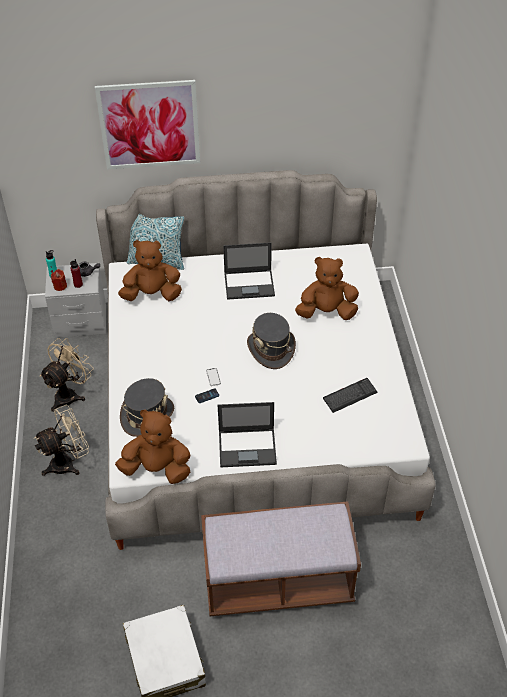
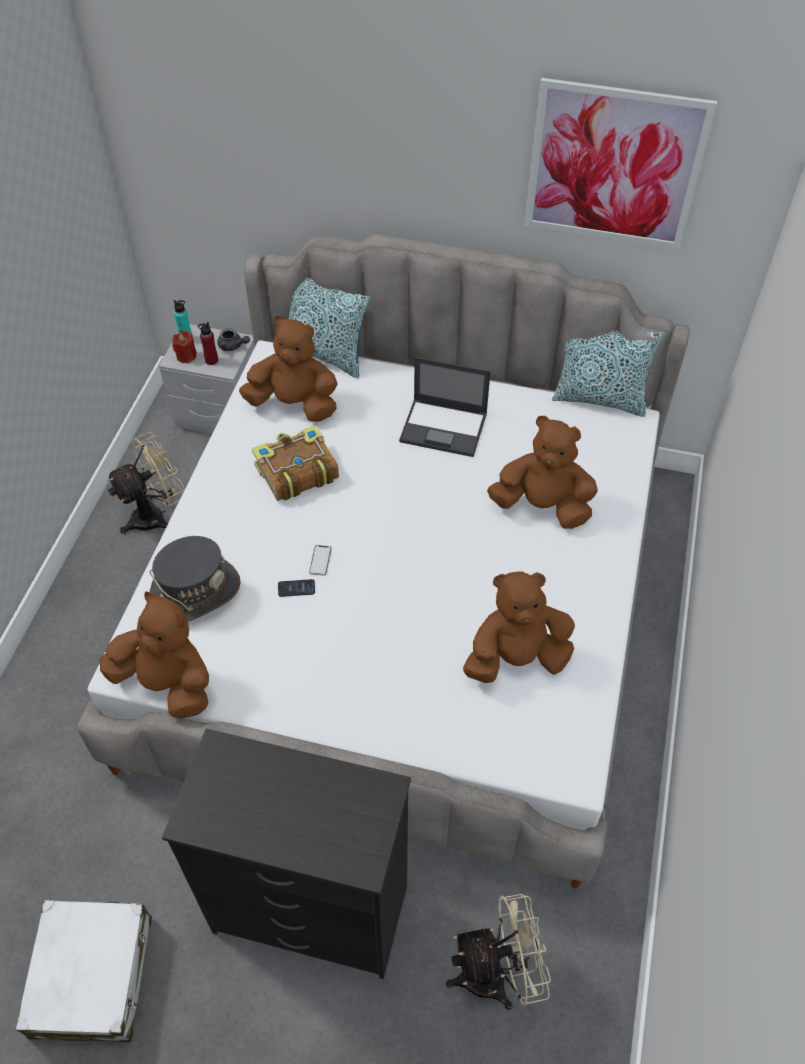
camera: 20 degrees right, 5 degrees up
(68, 463) = (106, 616): beige fan -> beige fan (496, 975)
(149, 125) = (338, 137): picture -> picture (614, 166)
(173, 332) = (295, 472): none -> book
(248, 447) = (317, 694): laptop -> none
(271, 349) = (428, 541): grey hat -> none
(278, 582) = (312, 910): brown bench -> black dresser
(332, 245) = (600, 399): none -> pillow
(350, 396) = (516, 658): keyboard -> brown plush toy

